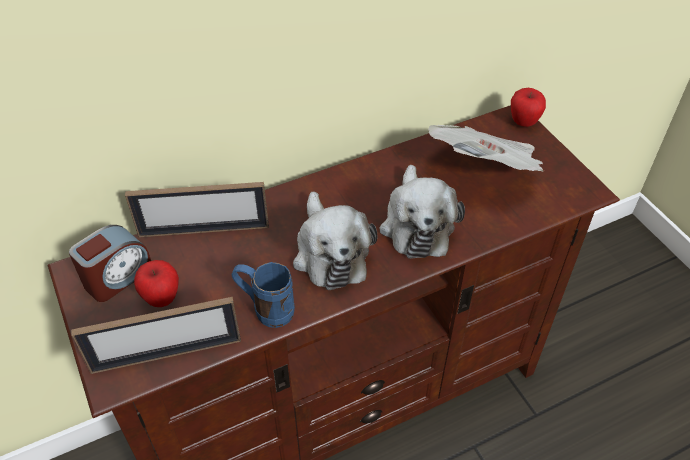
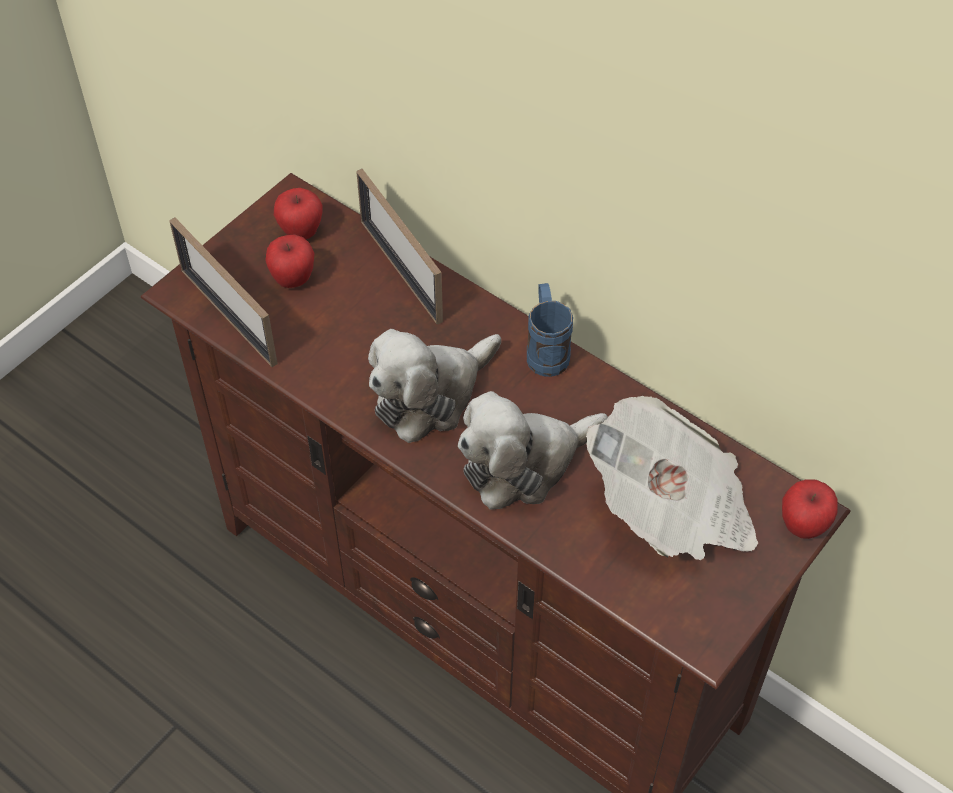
camera: 65 degrees right, 5 degrees up
(118, 277) = (301, 232): alarm clock -> apple
(266, 309) = (322, 371): blue mug -> blue mug (546, 350)

